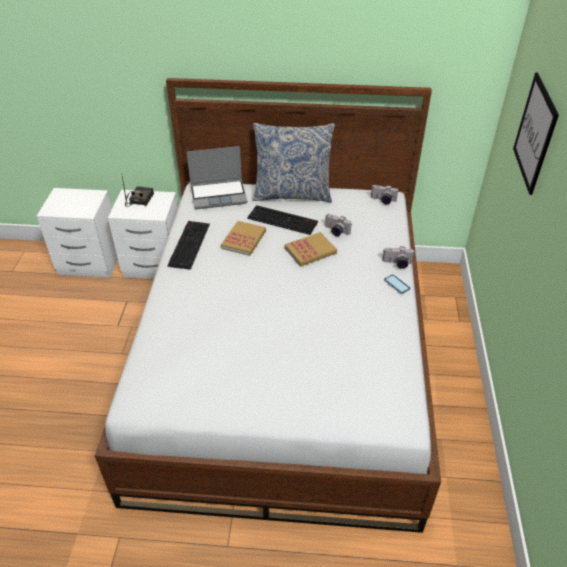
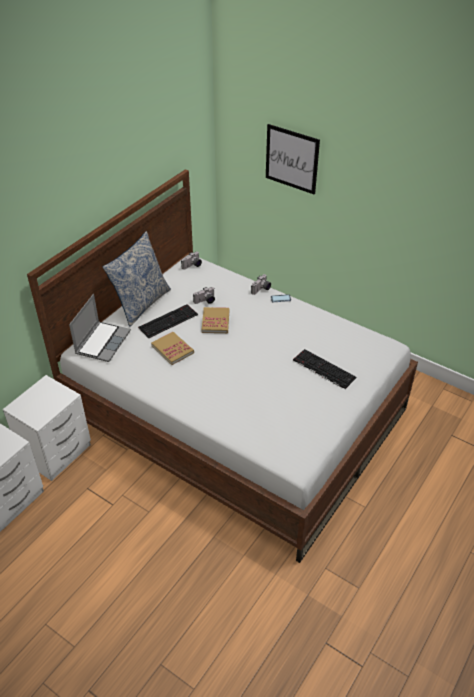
camera: 60 degrees left, 0 degrees up
(139, 200) = (33, 401): radio -> none
(188, 244) = (150, 381): keyboard -> keyboard (323, 369)

